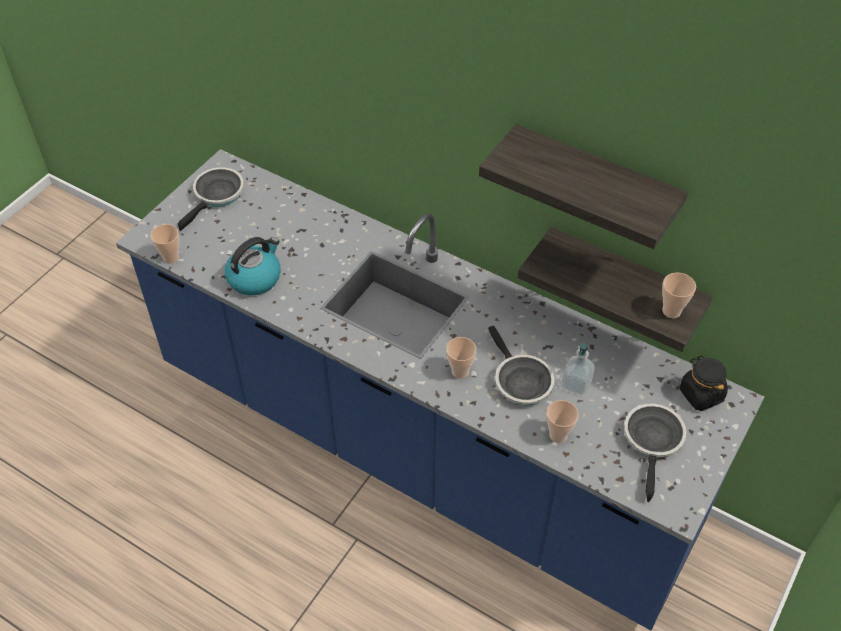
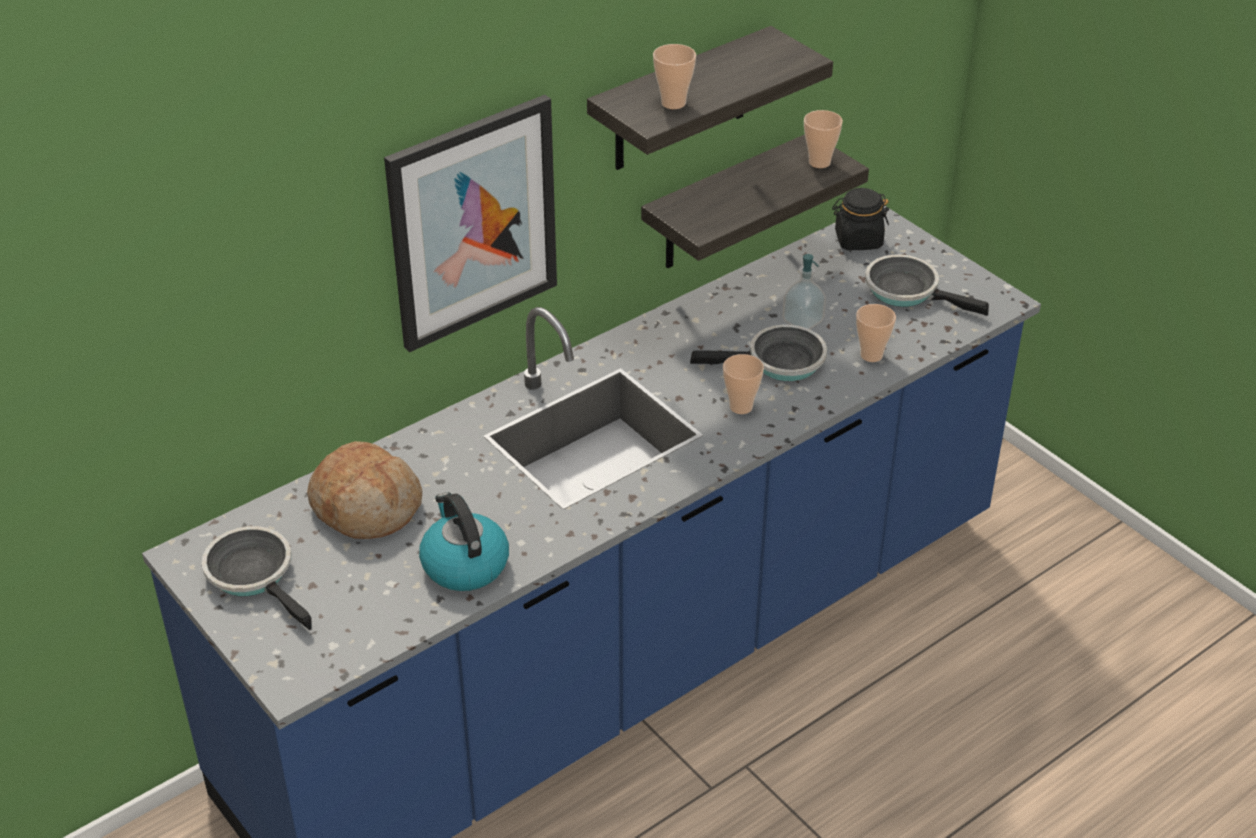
camera: 70 degrees left, 10 degrees down
(171, 258) = (360, 654): cup -> cup (673, 103)
(288, 221) = (366, 506): none -> bread
(424, 137) = (472, 222): none -> picture

